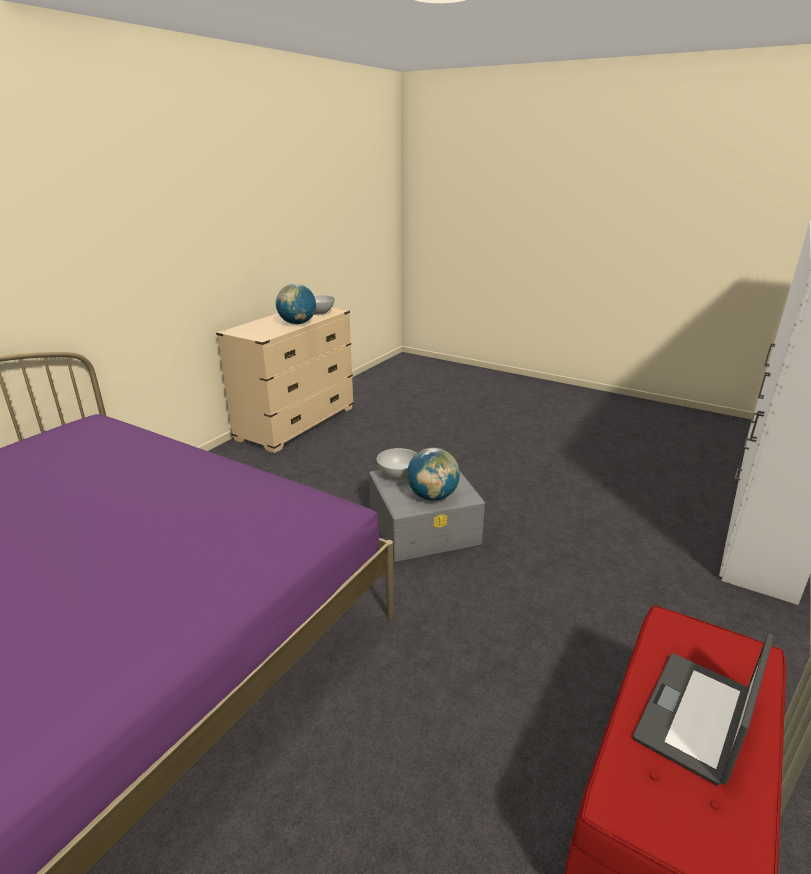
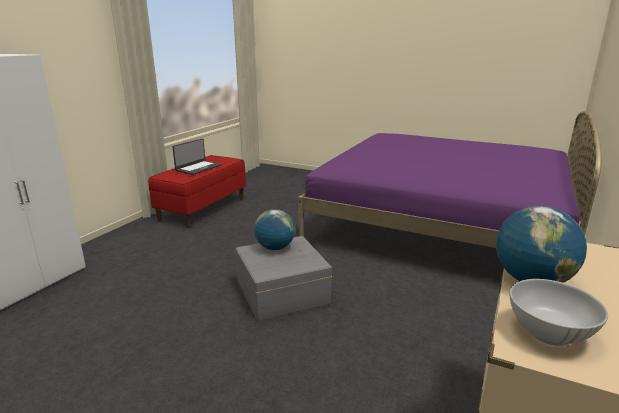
camera: 175 degrees right, 5 degrees down
(398, 475) = (304, 262): white bowl -> none

